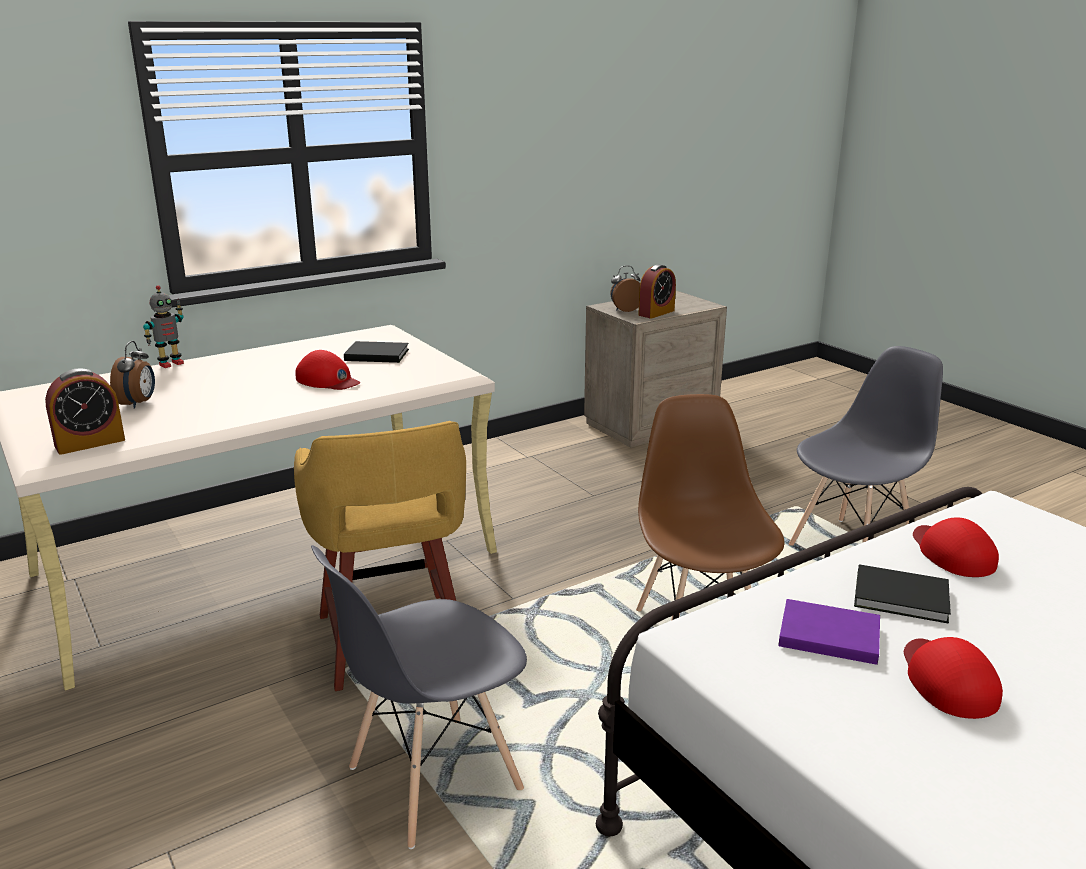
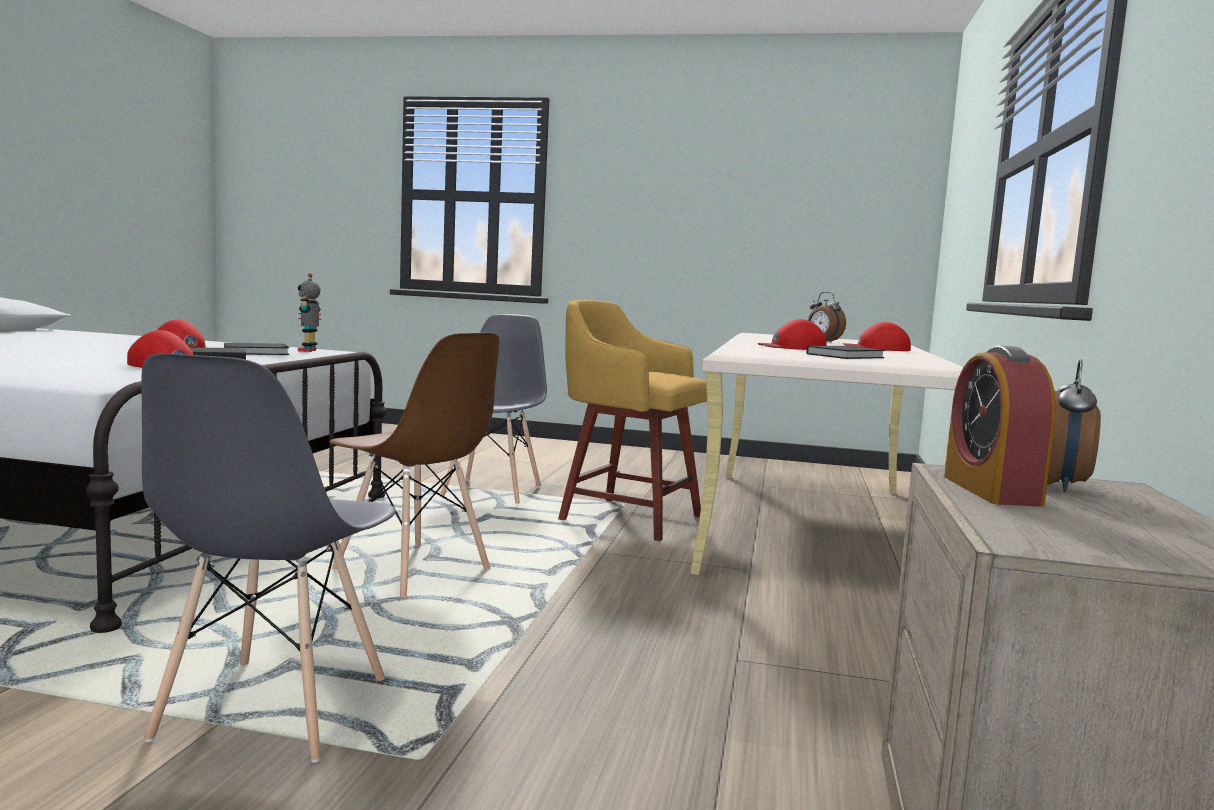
camera: 135 degrees right, 15 degrees down
(90, 443) = (763, 335): alarm clock -> none
(170, 364) = (917, 349): toy robot -> toy robot (309, 351)
(214, 370) = (877, 348): none -> red cap
(826, 634) = (258, 352): purple book -> black book

